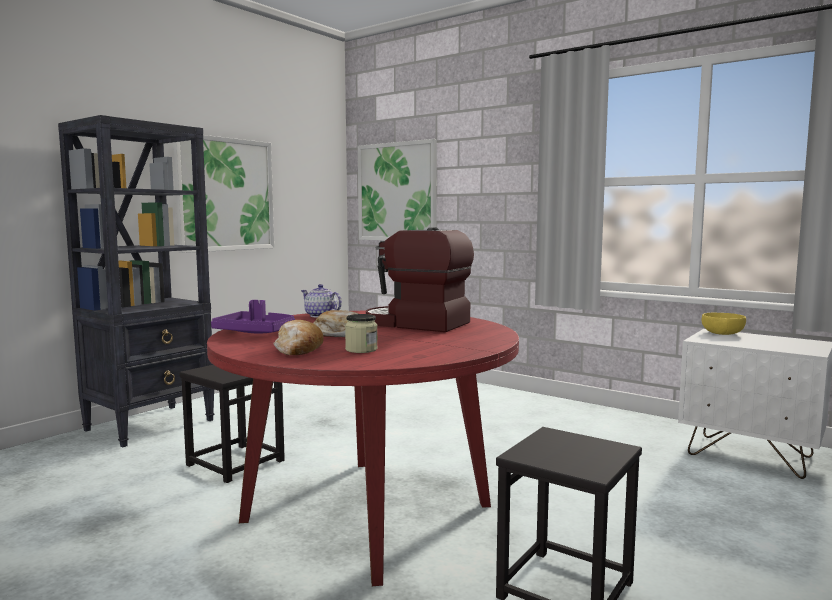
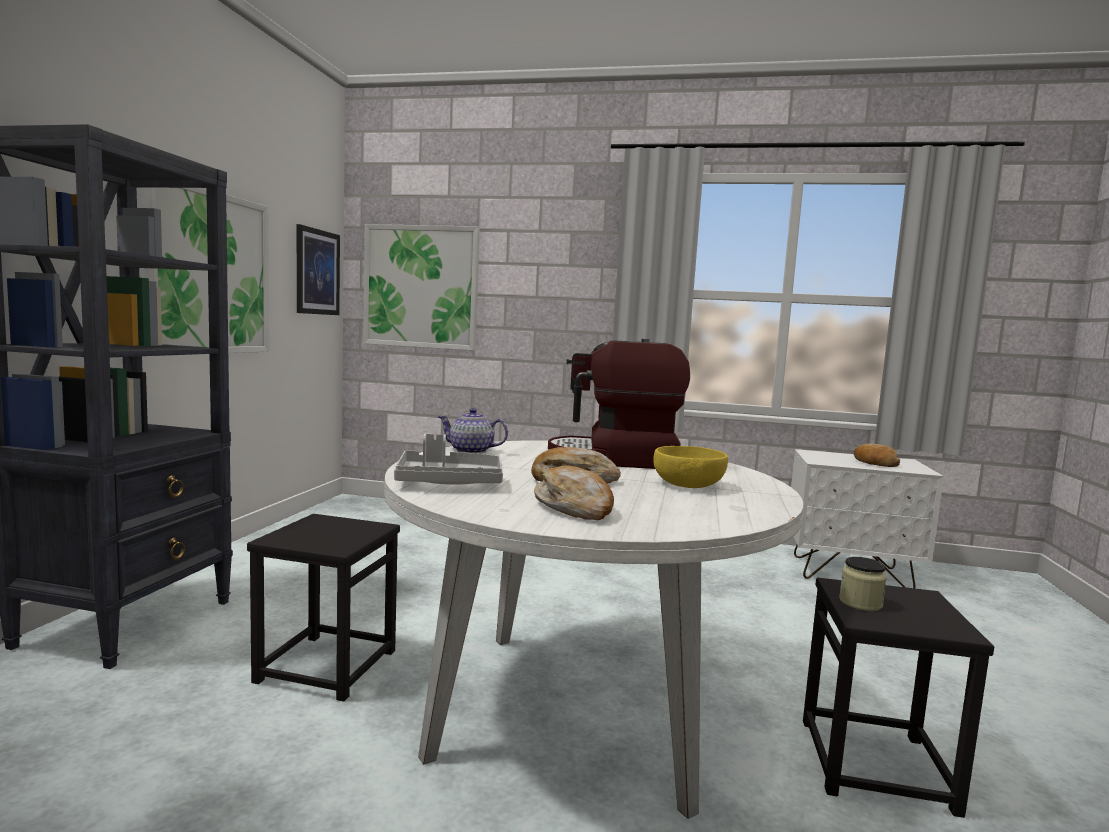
camera: 25 degrees left, 0 degrees up
(256, 332) = (449, 482): purple tray -> grey tray
(320, 186) = (317, 272): none -> picture
(361, 349) = (652, 503): jar -> jar (860, 603)
(367, 512) = (576, 709): red dining table -> white dining table
(723, 333) = (821, 454): yellow bowl -> yellow bowl (689, 484)
(767, 343) = (874, 463): none -> bread

